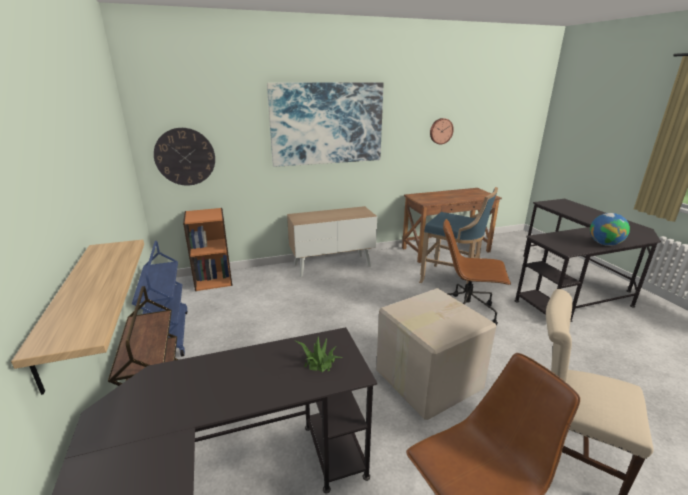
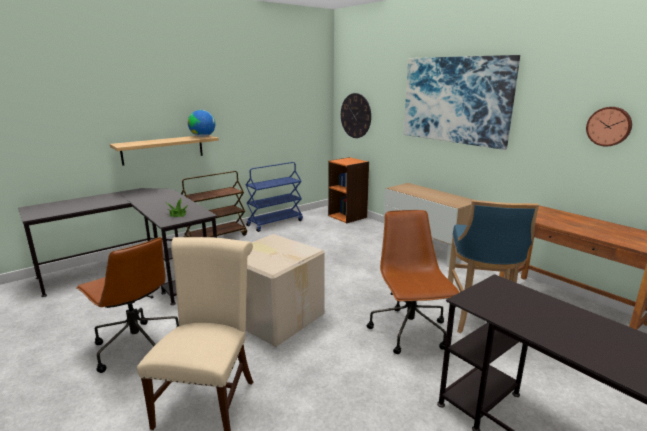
camera: 70 degrees right, 5 degrees down
(604, 244) = (553, 337): globe -> globe (203, 136)

